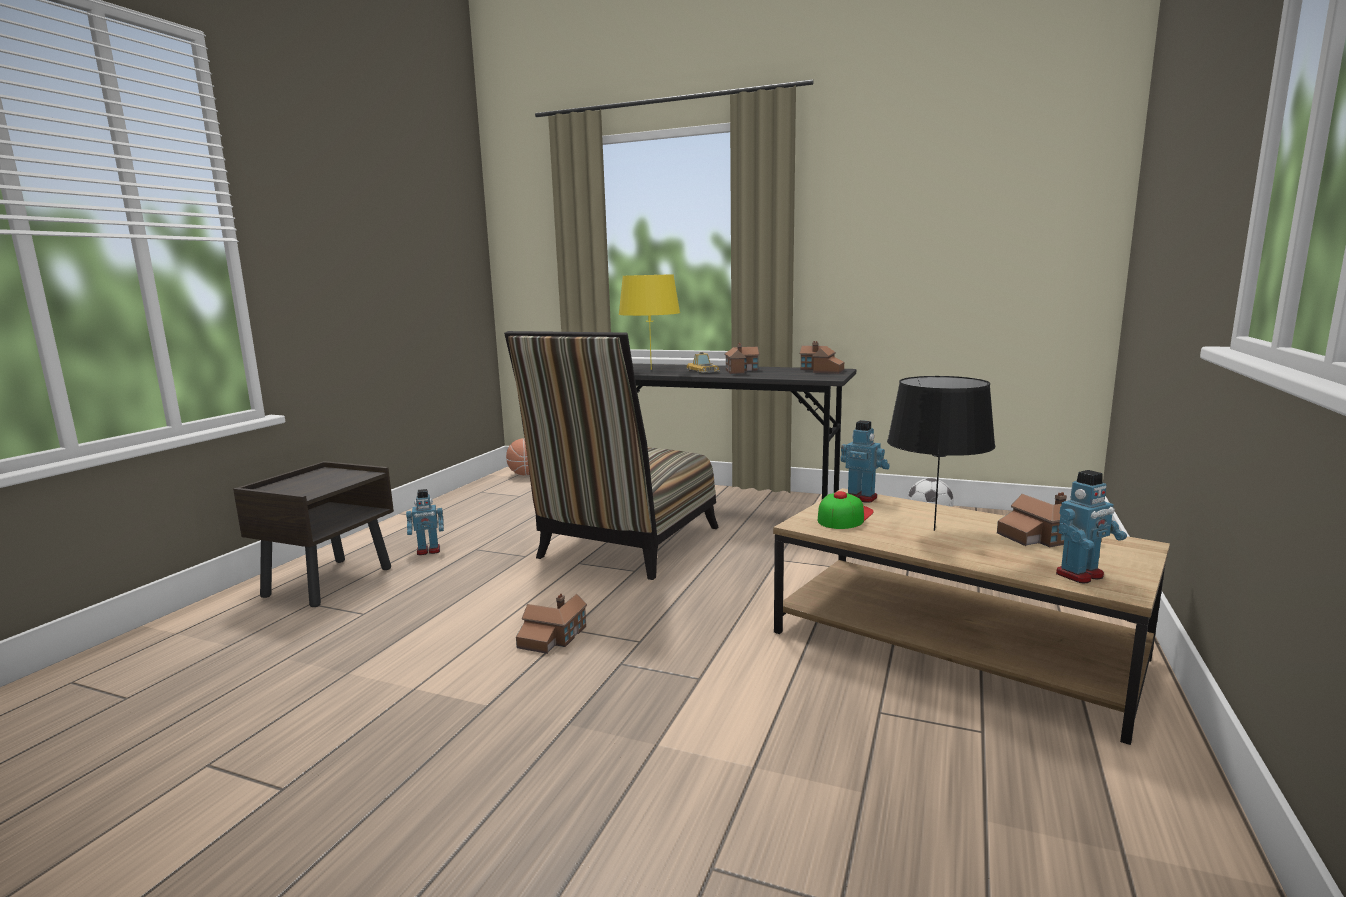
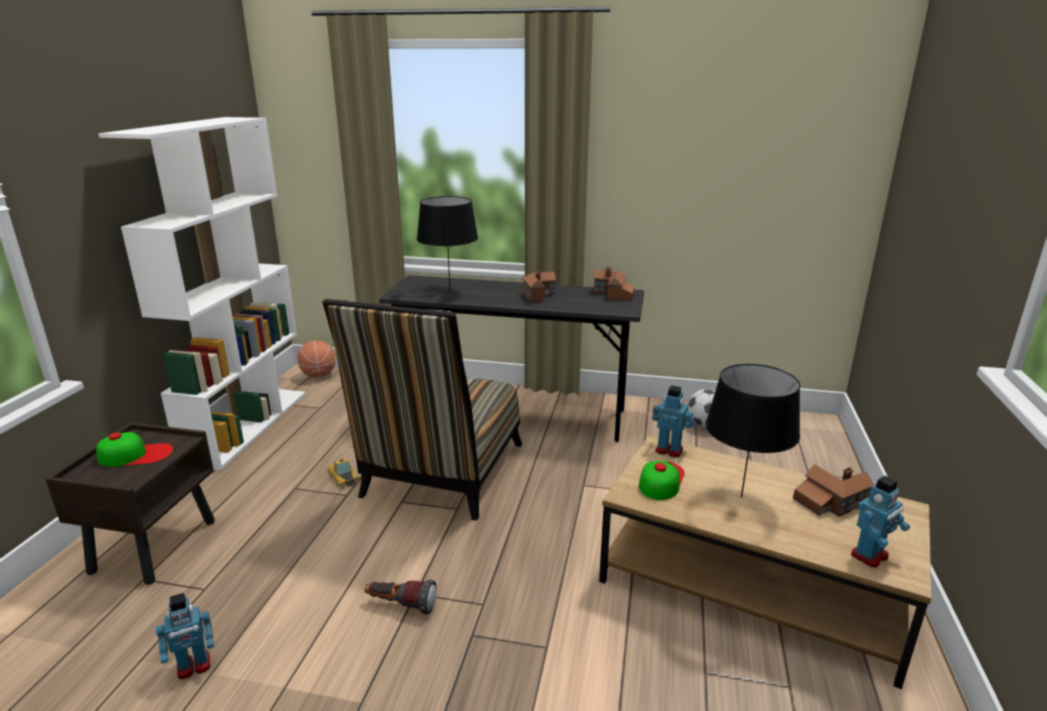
camera: 10 degrees left, 10 degrees up
(319, 480) = (136, 455): none -> cap
(428, 551) = (247, 494): toy robot -> toy robot (194, 666)
(445, 505) = (247, 425): none -> white bookcase
(553, 637) = (401, 605): toy house -> flashlight
(651, 369) = (450, 291): yellow table lamp -> black table lamp
(702, 371) = (501, 295): toy car -> toy car (344, 476)

